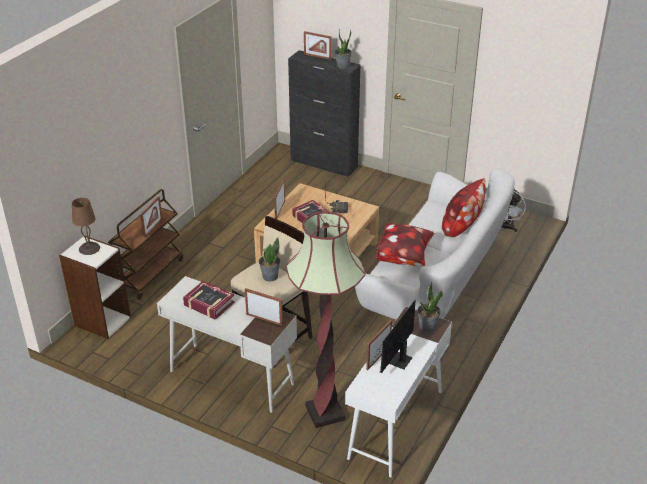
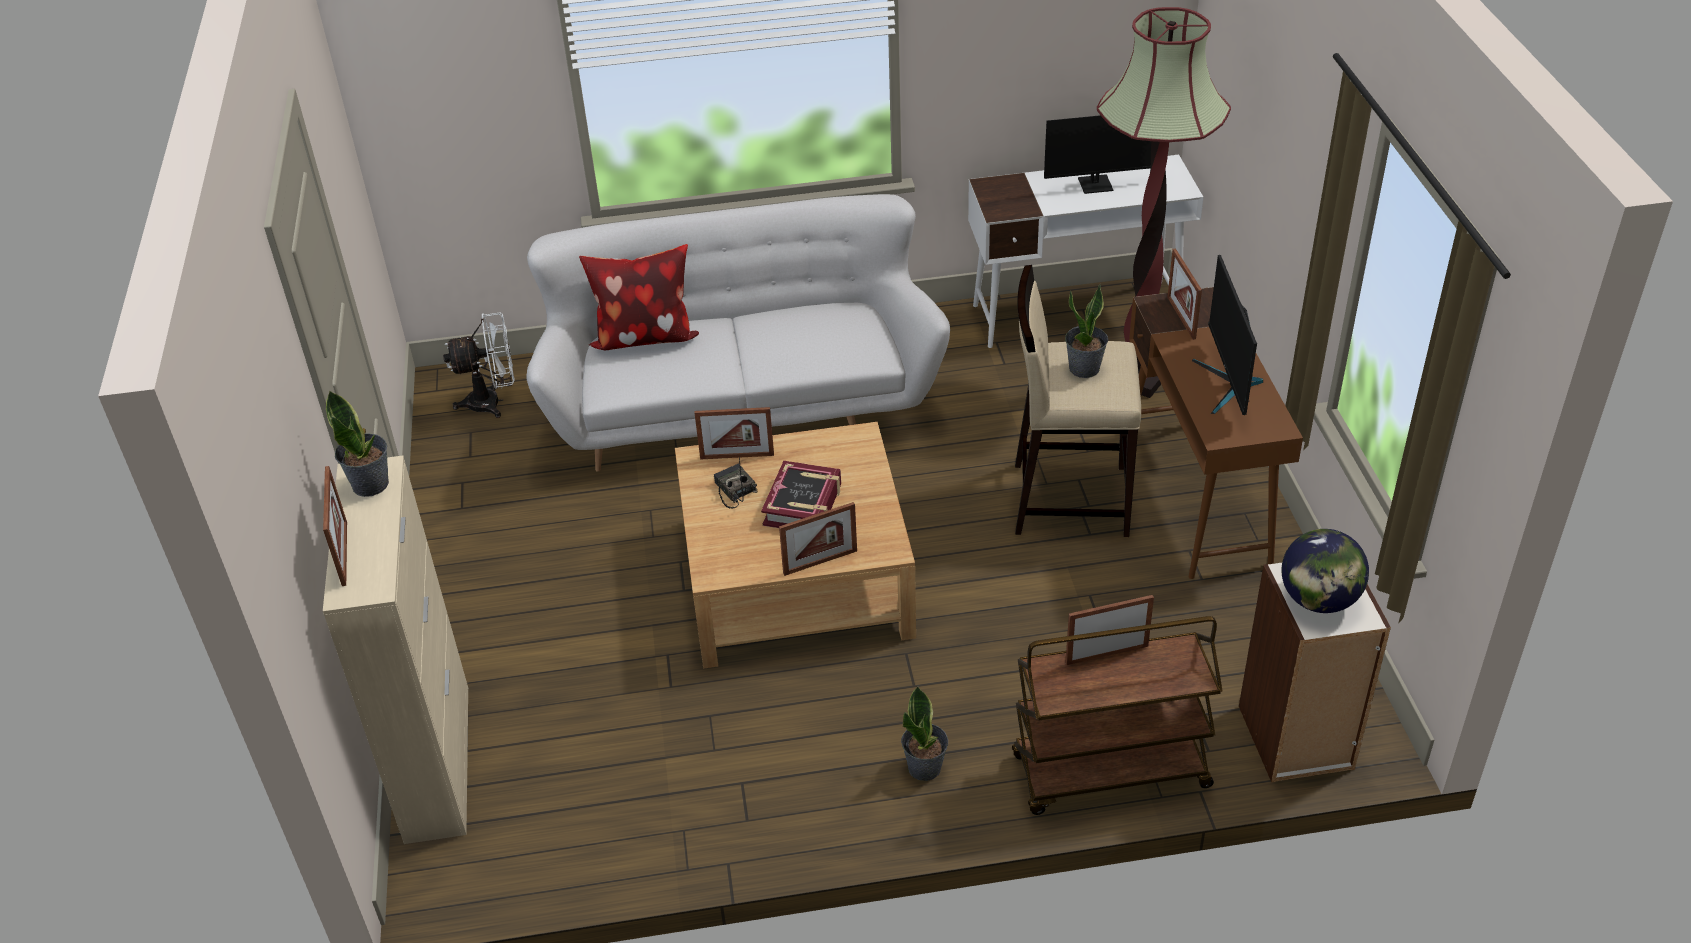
camera: 125 degrees left, 5 degrees up
(90, 248) = (1318, 600): brown table lamp -> globe
(209, 304) = (1228, 385): book -> monitor
(231, 377) = (1196, 496): white desk -> brown desk
(324, 163) = (438, 761): black cabinet -> beige cabinet
(378, 357) = (1113, 200): picture frame -> picture frame (737, 456)
(404, 257) = (801, 353): pillow -> none
(427, 326) = (1004, 191): potted plant -> potted plant (925, 767)

